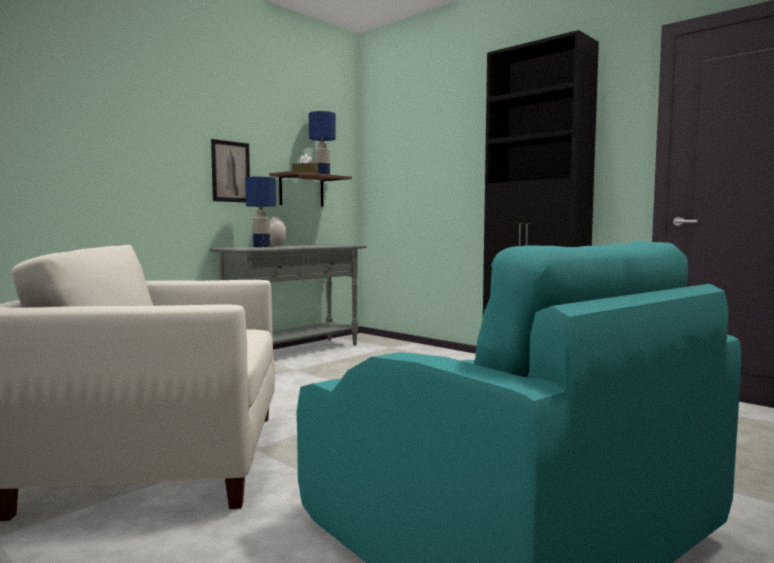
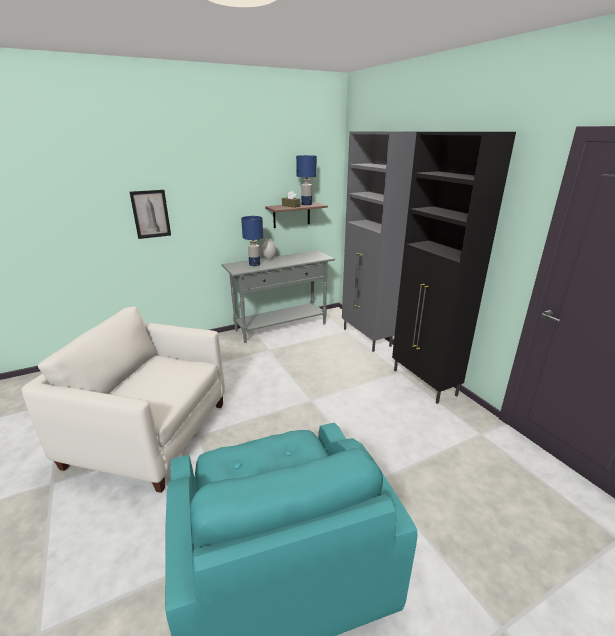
camera: 20 degrees right, 20 degrees up
(230, 171) = (235, 210): picture -> picture (151, 214)
(424, 349) = (366, 338): none -> grey cabinet

